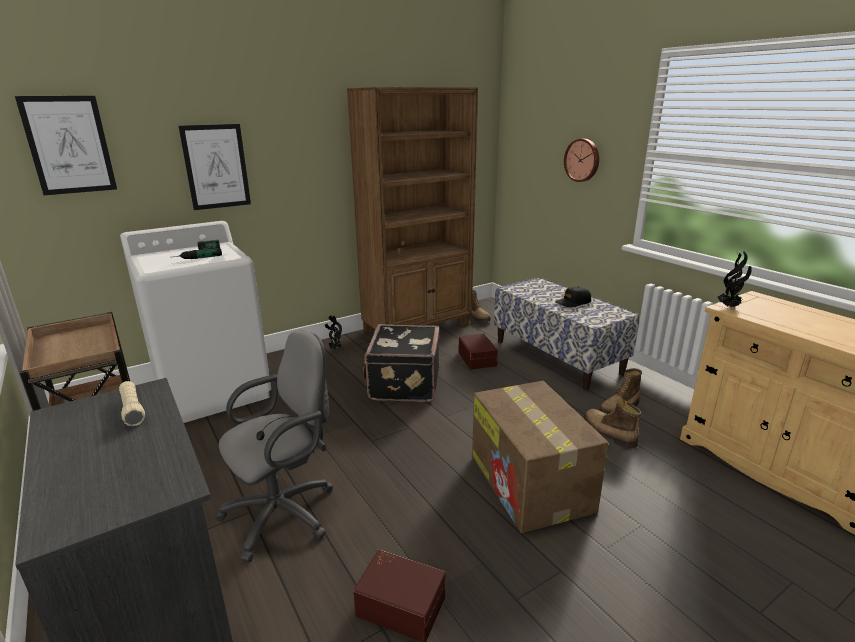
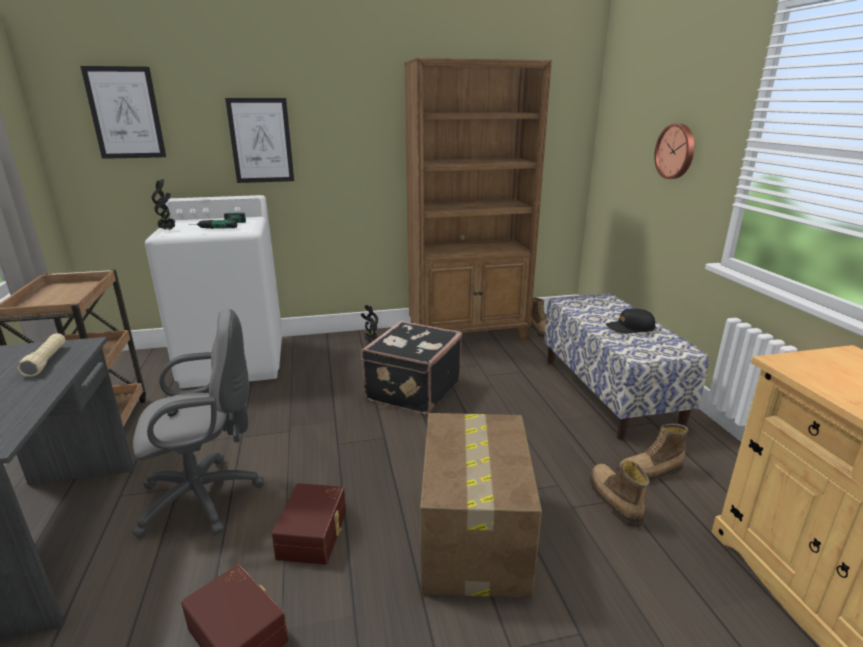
camera: 20 degrees right, 0 degrees up
(478, 358) = (512, 377): brown storage box -> brown storage box (314, 534)
(729, 307) = (791, 362): potted plant -> potted plant (168, 230)

